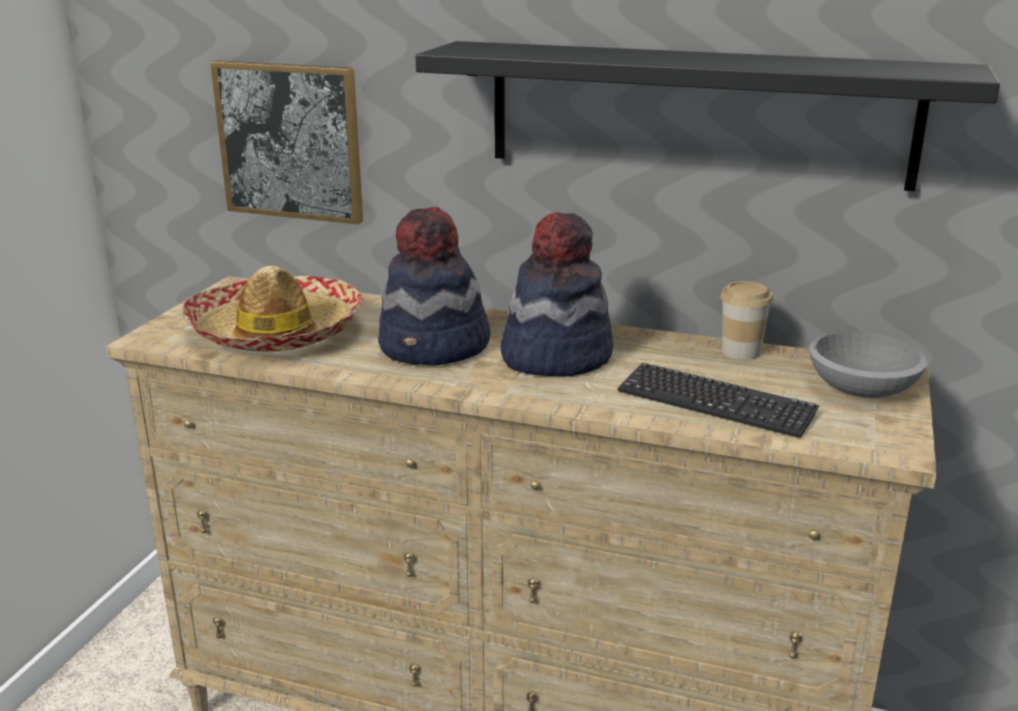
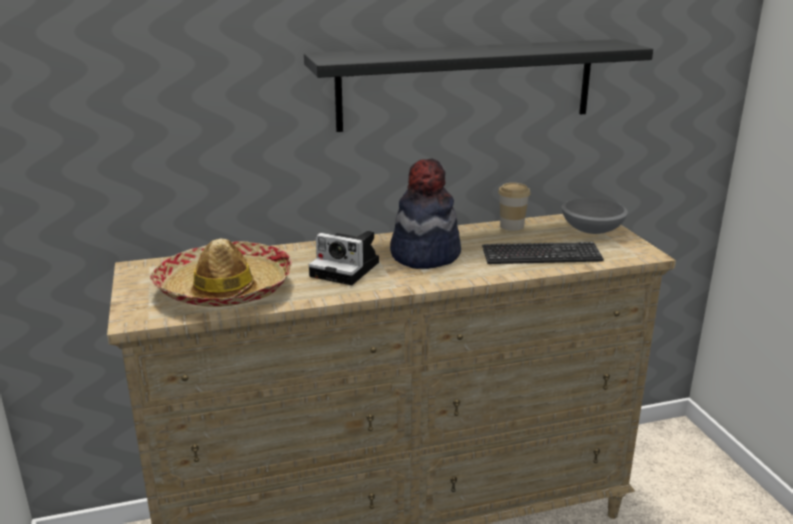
camera: 35 degrees left, 0 degrees up
(290, 141) = (166, 144): picture -> none
(435, 348) = (347, 269): hat -> camera

